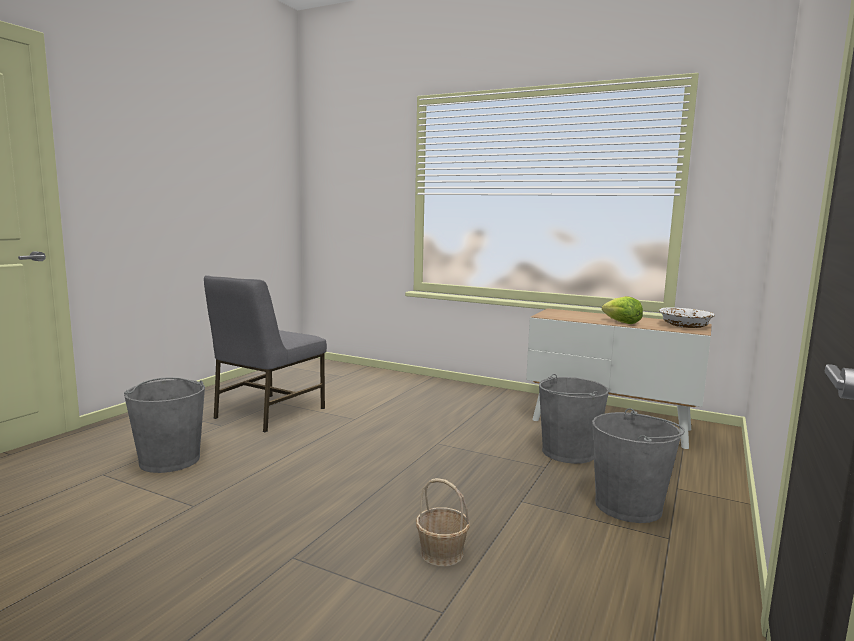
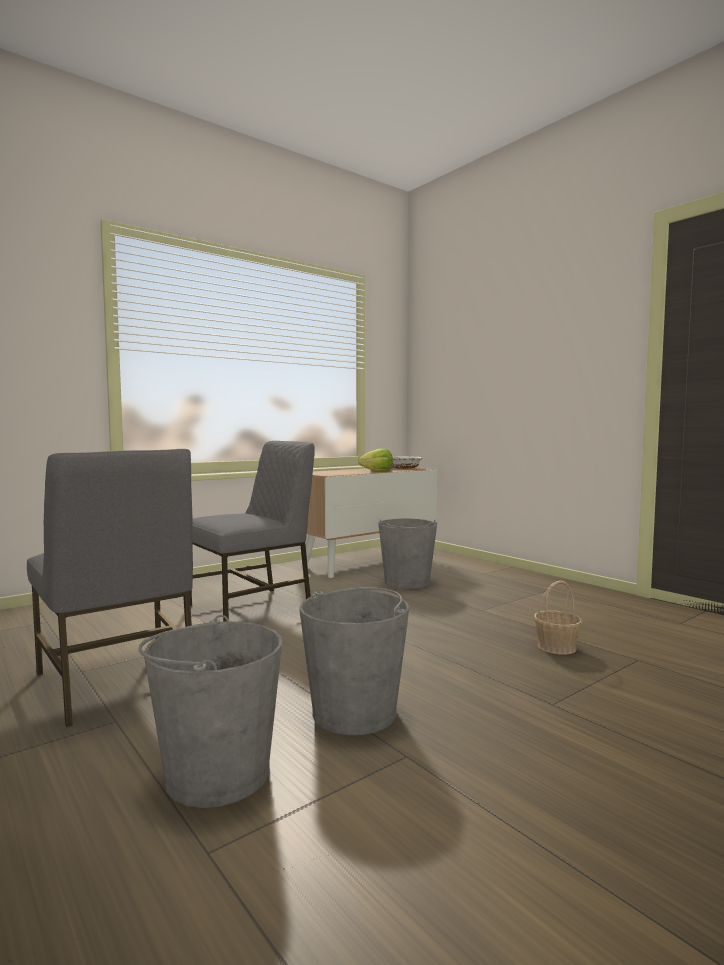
camera: 65 degrees left, 5 degrees down
(420, 412) = (252, 607): none -> grey chair
(629, 506) = (504, 588): grey bucket -> grey bucket (355, 712)

